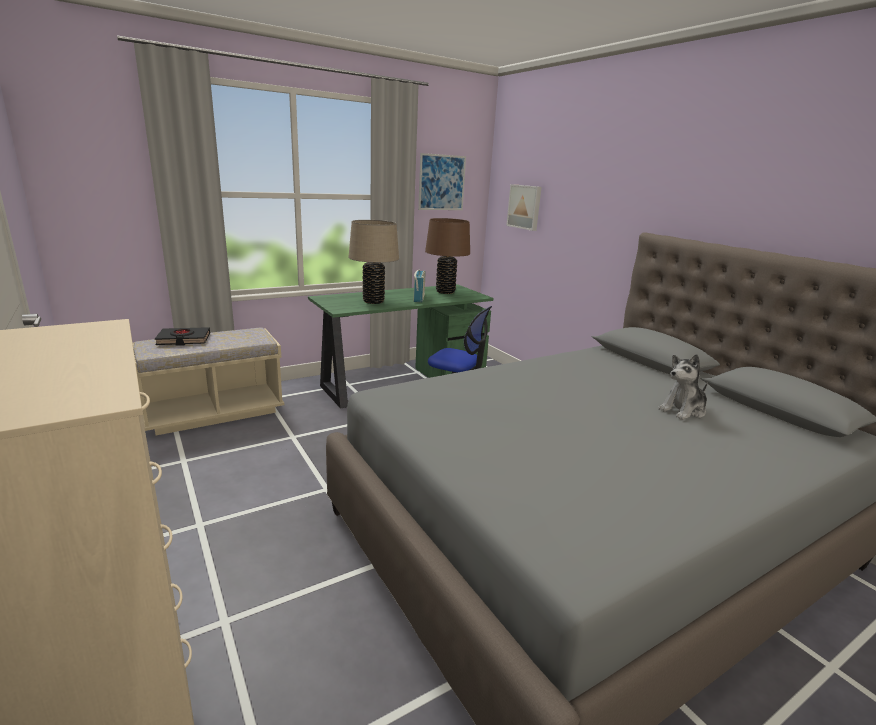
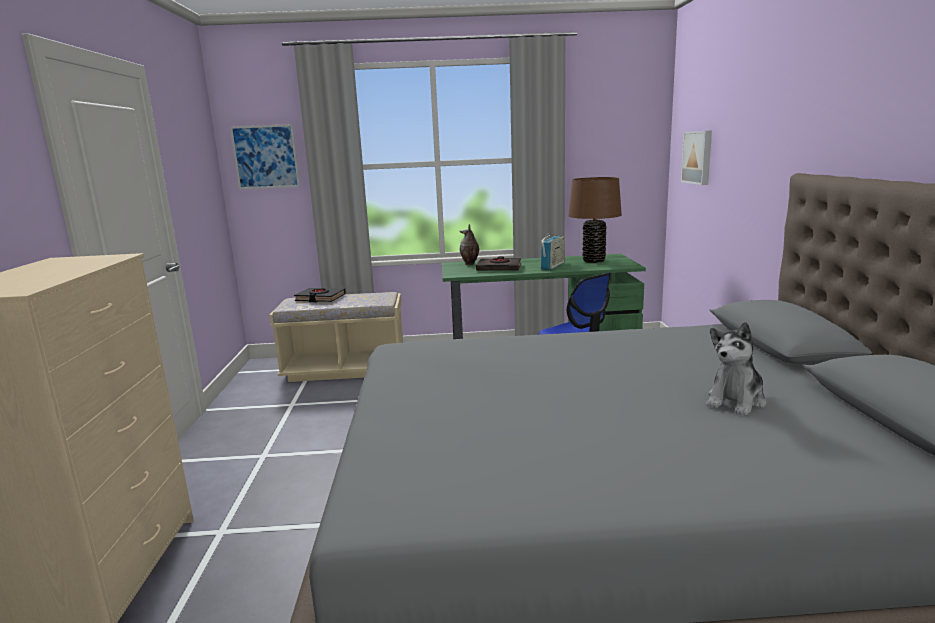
camera: 30 degrees right, 5 degrees down
(339, 297) = (470, 264): none -> vase
(373, 301) = (499, 268): beige table lamp -> black book
(442, 182) = (603, 138): picture -> picture (265, 157)
(683, 410) = (736, 401): plush toy -> plush toy turned 45 degrees counterclockwise

